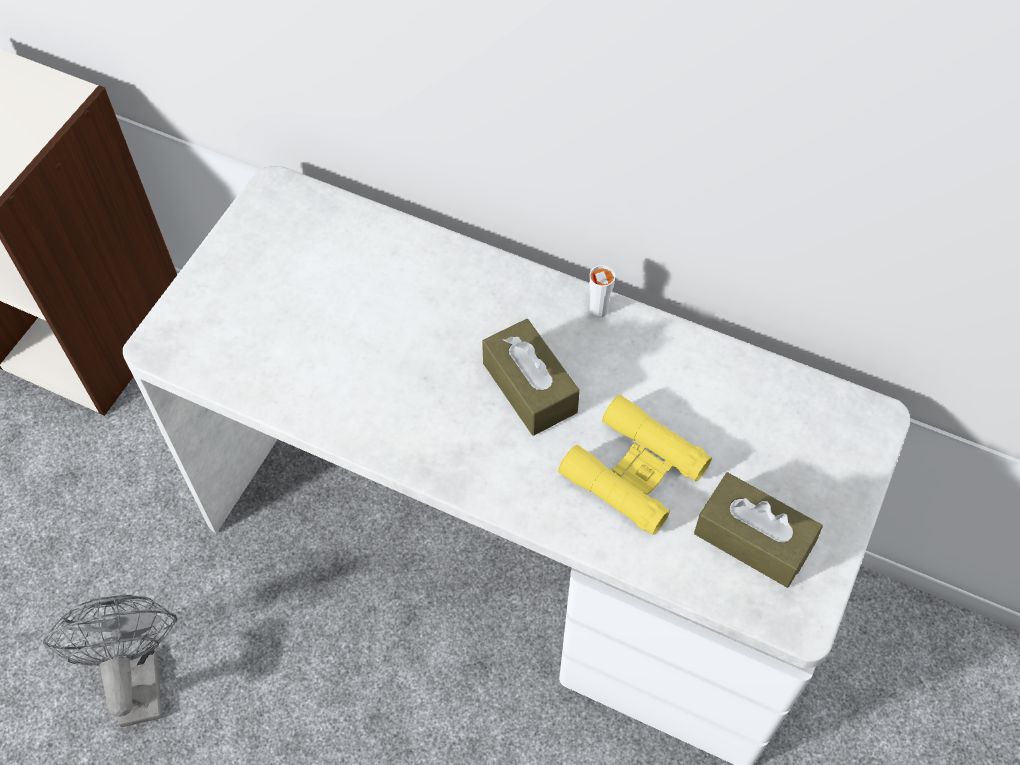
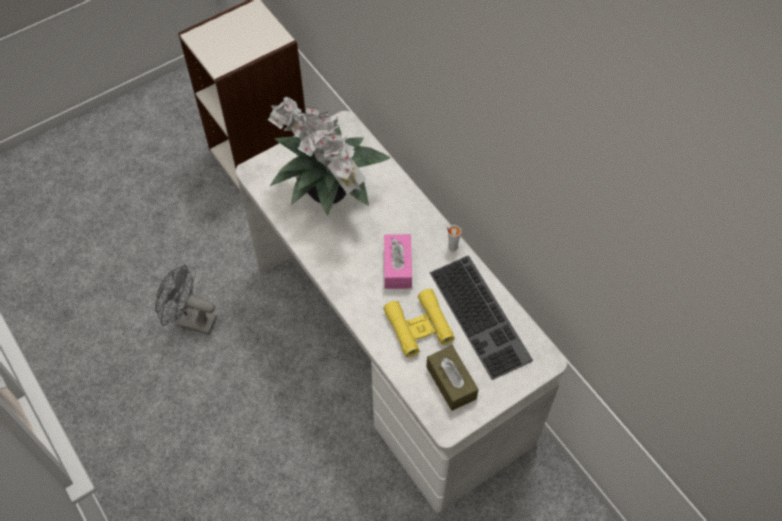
camera: 30 degrees right, 0 degrees up
(137, 677) = (190, 321): grey fan -> grey fan turned 90 degrees counterclockwise
(331, 325) = (329, 197): none -> potted plant
(529, 388) = (397, 267): brown tissue box -> pink tissue box
(724, 399) = (482, 316): none -> keyboard

